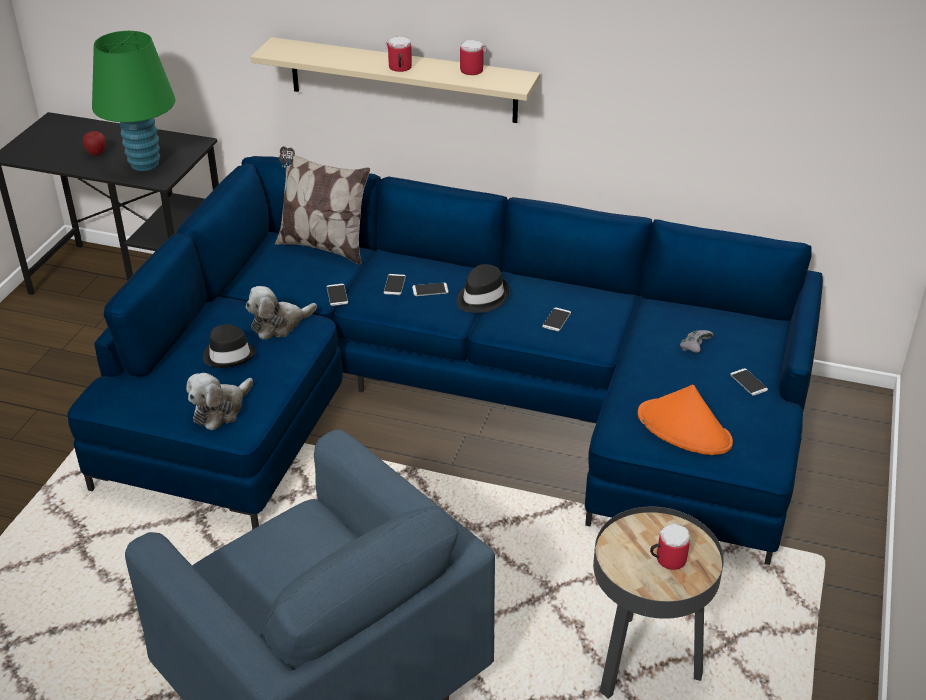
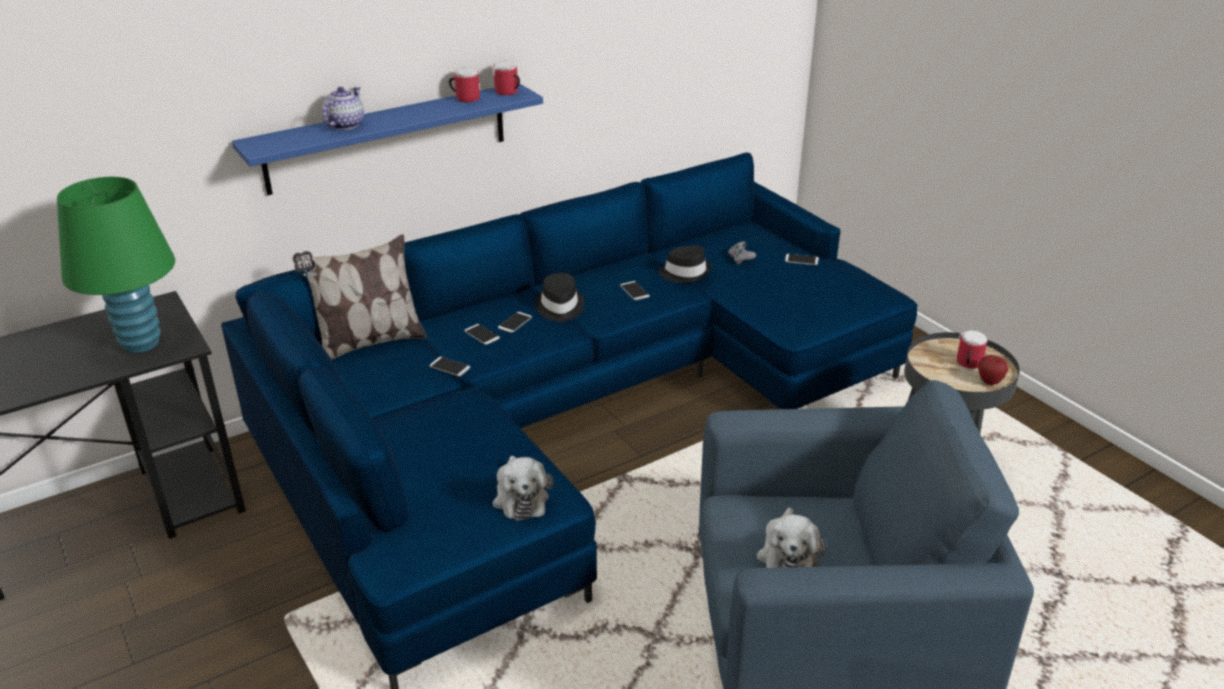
camera: 50 degrees left, 5 degrees down
(96, 153) = (60, 362): apple -> apple (989, 382)
(229, 355) = (447, 458): black hat -> black hat (685, 273)
(279, 324) = (443, 414): plush toy -> plush toy (788, 556)
(352, 55) = (344, 125): none -> teapot
(399, 69) = (408, 118): mug -> mug (508, 93)
(402, 80) = (387, 138): beige shelf -> blue shelf
(684, 429) = (821, 303): orange hat -> none

